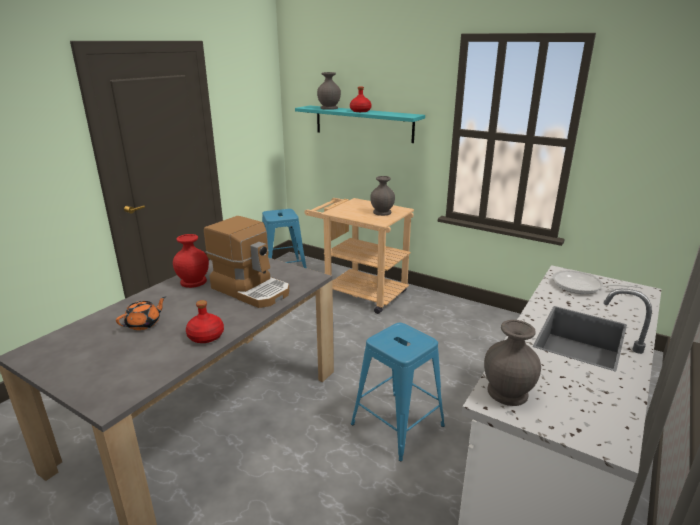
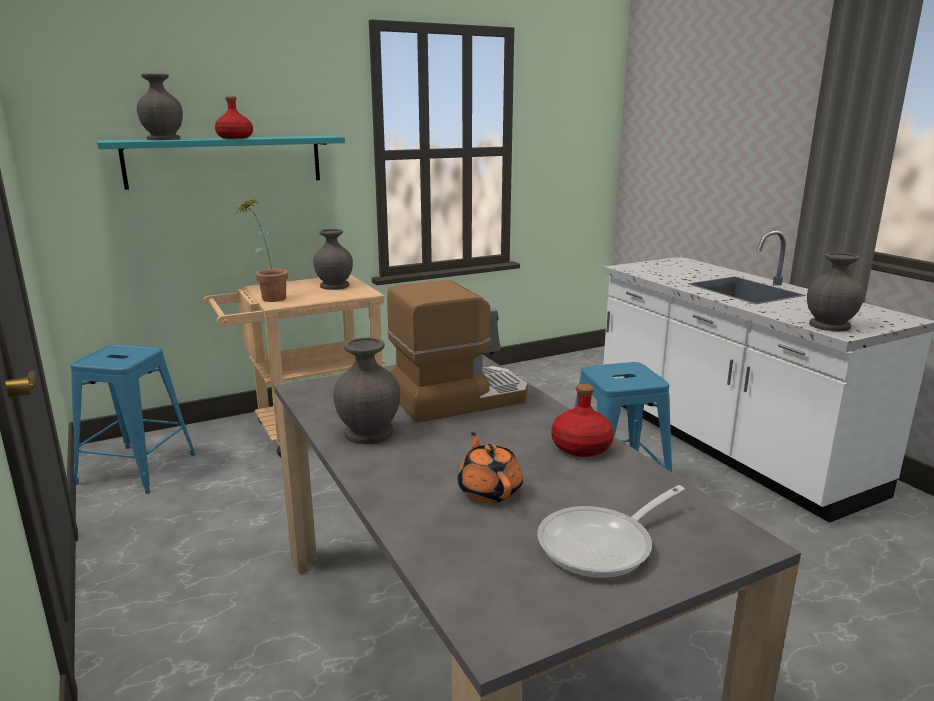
camera: 60 degrees left, 5 degrees down
(193, 282) = (368, 433): red vase -> grey vase
(340, 207) = (268, 297): none -> potted plant
(582, 286) = (658, 269): frying pan -> frying pan (603, 545)

